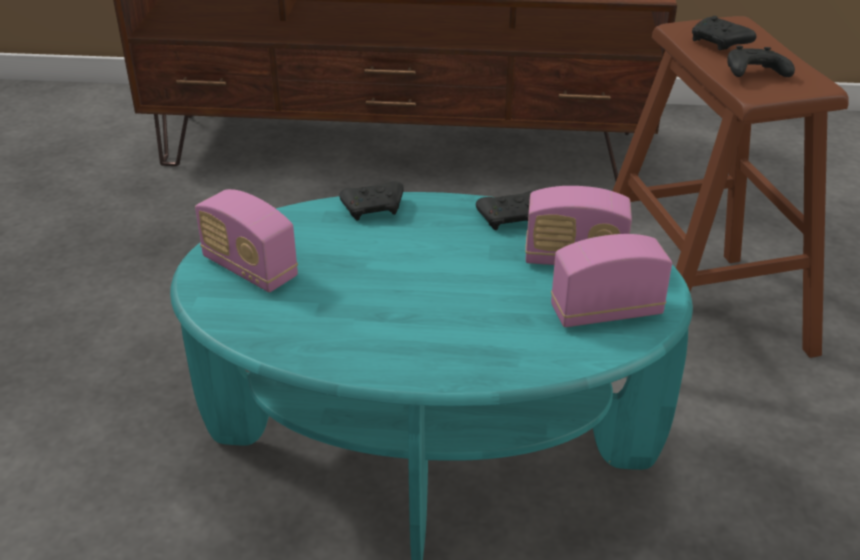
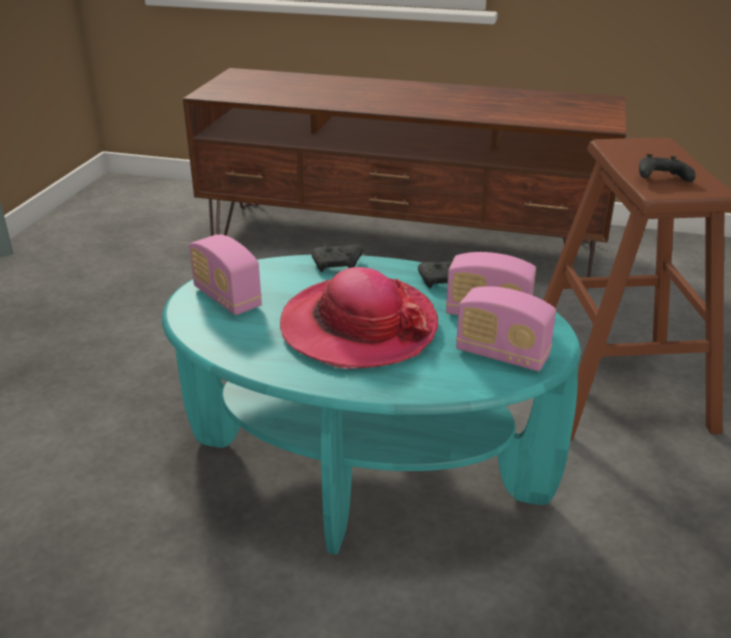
camera: 10 degrees right, 5 degrees down
(425, 292) = (358, 327): none -> hat
(606, 311) = (502, 355): radio -> radio turned 150 degrees counterclockwise
(719, 43) = (640, 155): black game controller -> none

